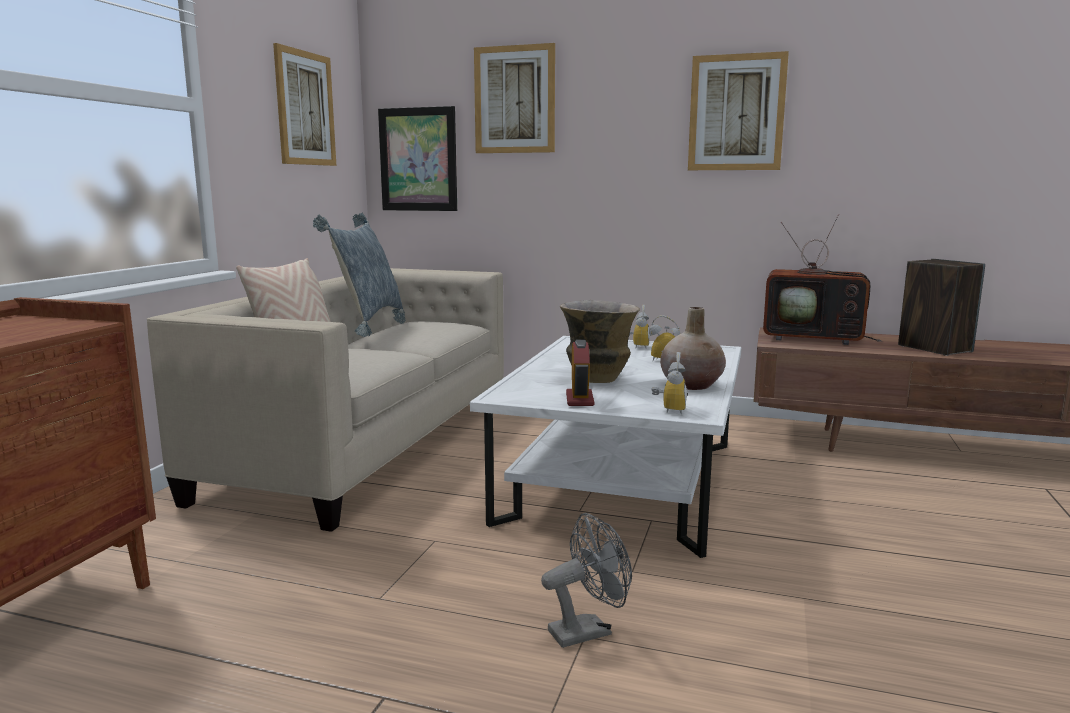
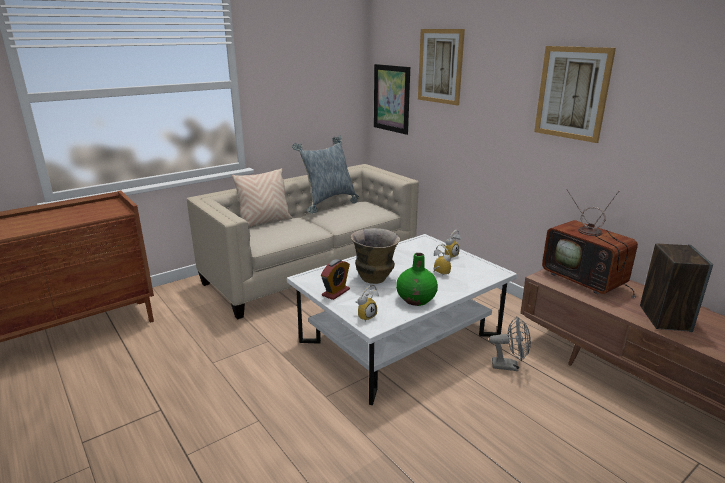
camera: 35 degrees right, 10 degrees up
(305, 108) = (316, 71): picture -> none
(588, 630) = (263, 418): grey fan -> grey fan (509, 366)
(692, 385) = (416, 300): beige vase -> green vase

